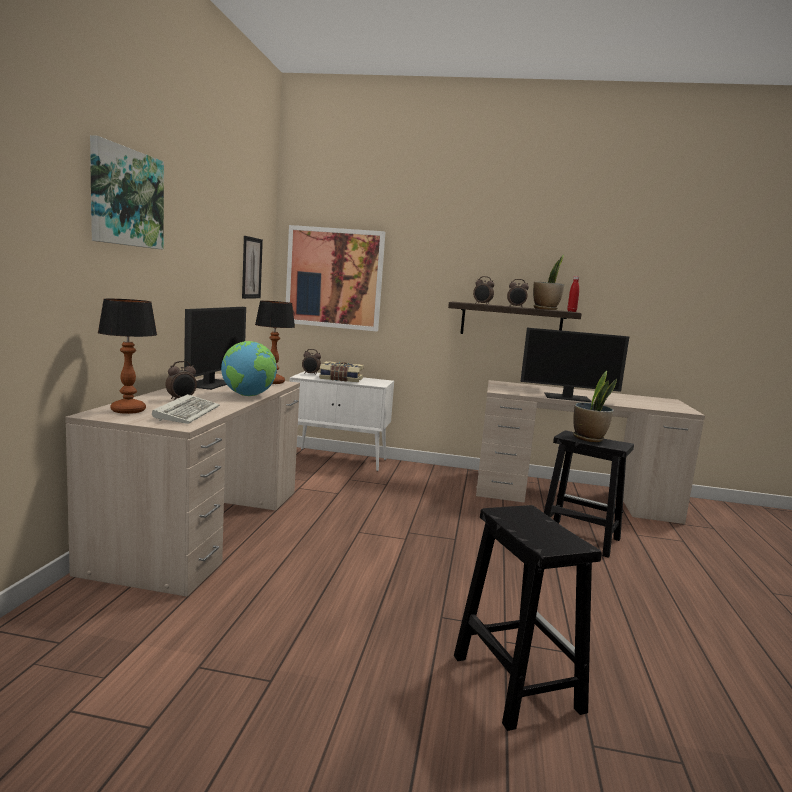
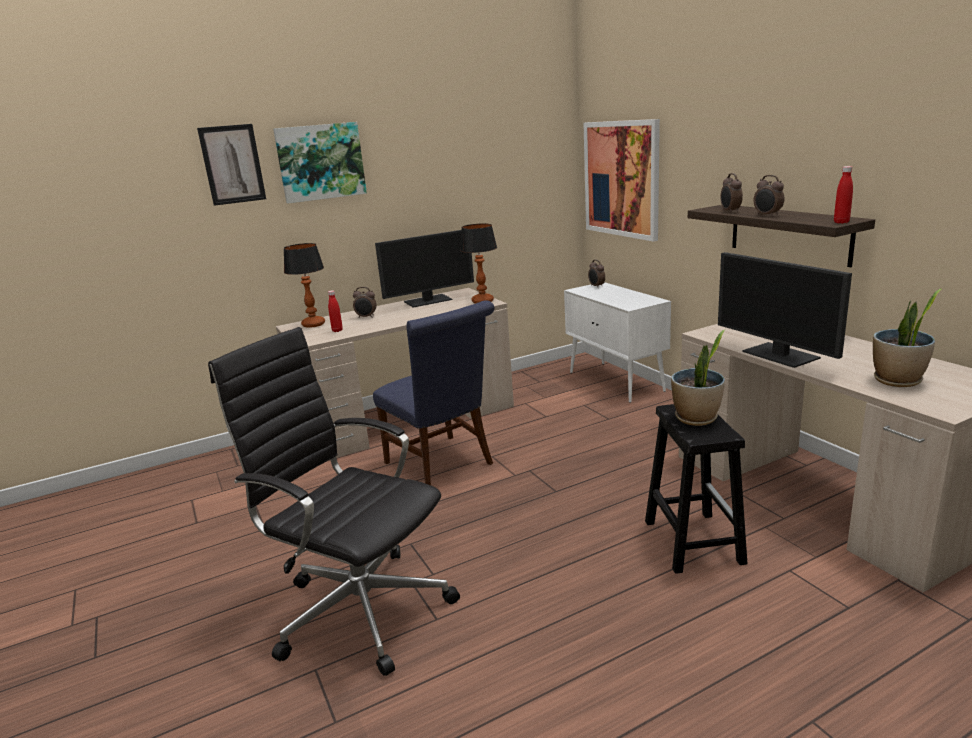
camera: 55 degrees right, 10 degrees up
(187, 413) = (337, 330): keyboard -> red bottle
(248, 395) = (421, 316): globe -> none
(251, 268) = (527, 179): picture -> picture (232, 164)
(332, 551) = (443, 465): none -> blue chair
(341, 379) = (608, 296): book -> none
(515, 682) = (359, 608): black stool -> black office chair
(545, 309) = (815, 217): potted plant -> potted plant (897, 380)

